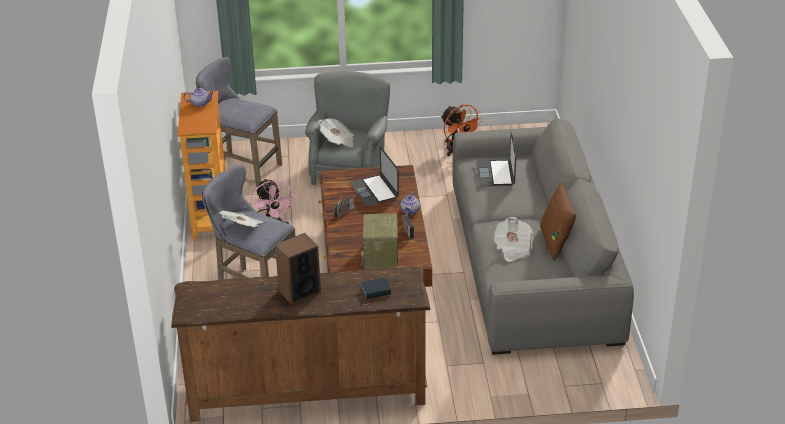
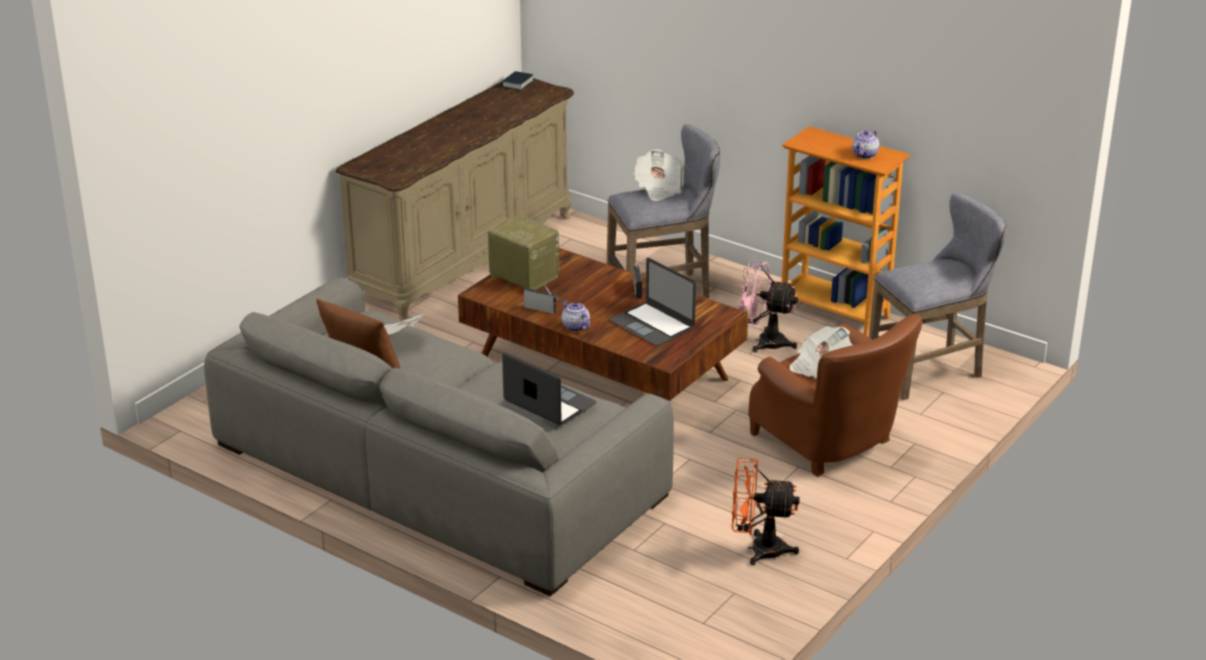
camera: 130 degrees right, 5 degrees down
(299, 291) = (464, 127): speaker -> none
(349, 168) = (828, 443): grey armchair -> brown armchair
(374, 190) = (652, 324): laptop -> laptop turned 150 degrees counterclockwise
(376, 291) = (401, 155): book -> book (517, 84)

